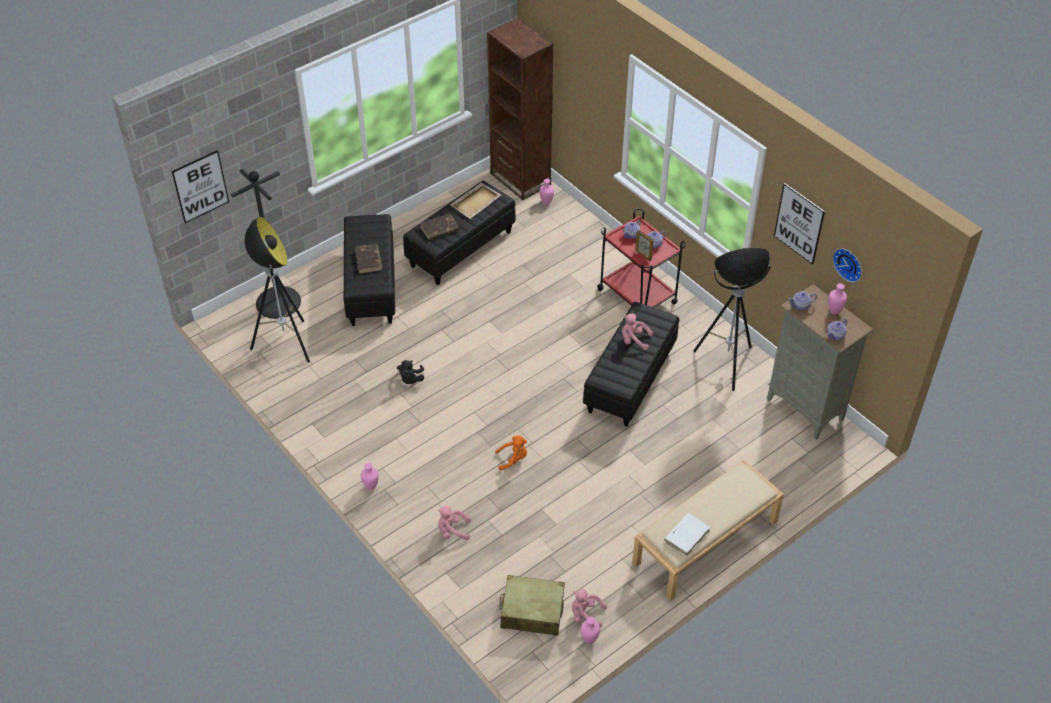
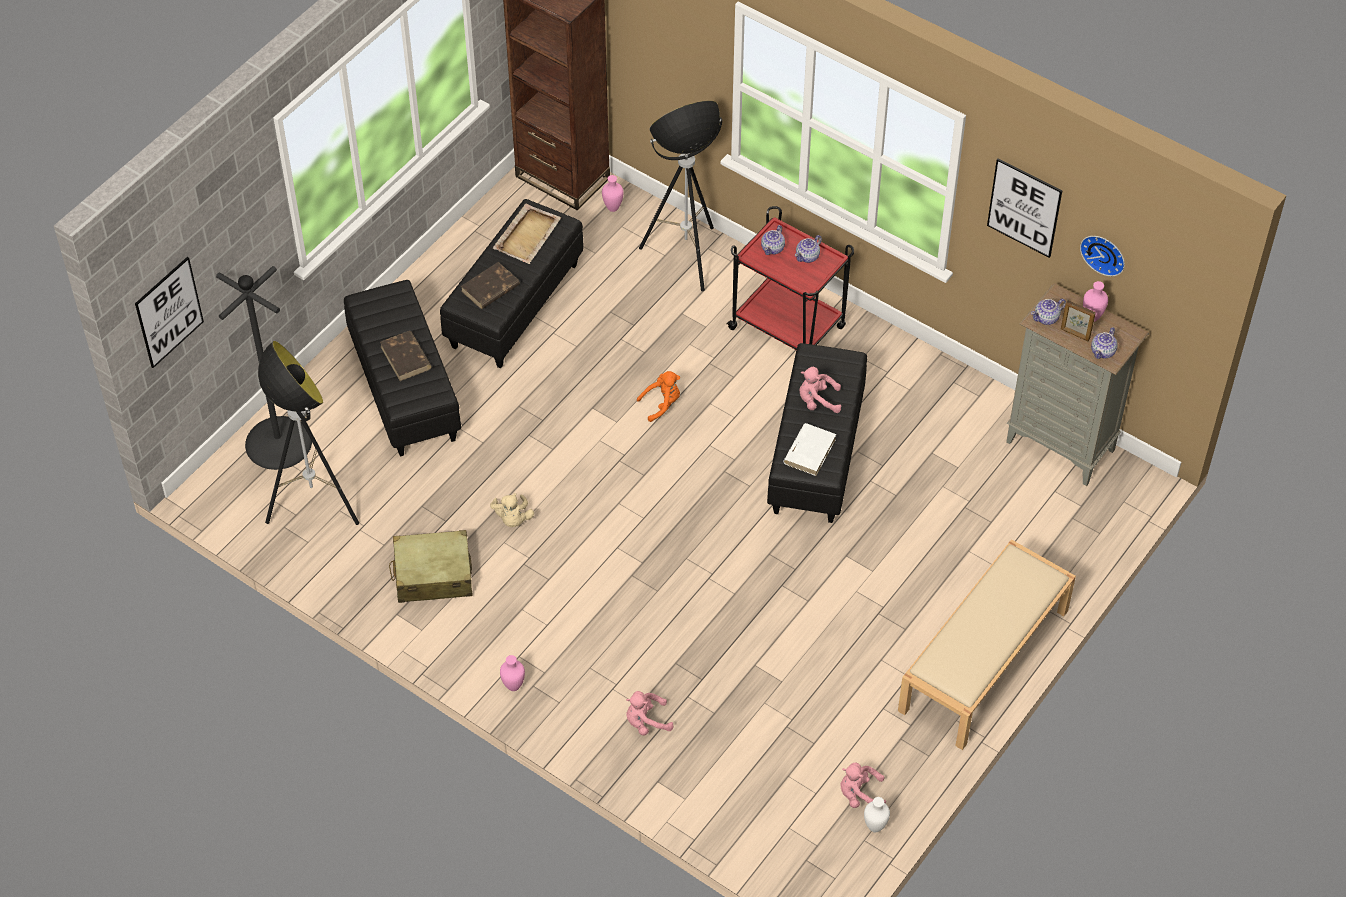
camera: 15 degrees left, 5 degrees up
(411, 379) = (512, 519): black plush toy -> beige plush toy
(513, 459) = (694, 603): orange plush toy -> orange plush toy (662, 404)
(532, 611) = (788, 807): beige suitcase -> beige suitcase (433, 575)
(589, 640) = (874, 826): pink vase -> white vase
(643, 255) = (798, 276): picture frame -> picture frame (1075, 334)
(687, 535) = (970, 661): white book -> white book (809, 451)
(726, 364) = (937, 403): floor lamp -> floor lamp (685, 258)

